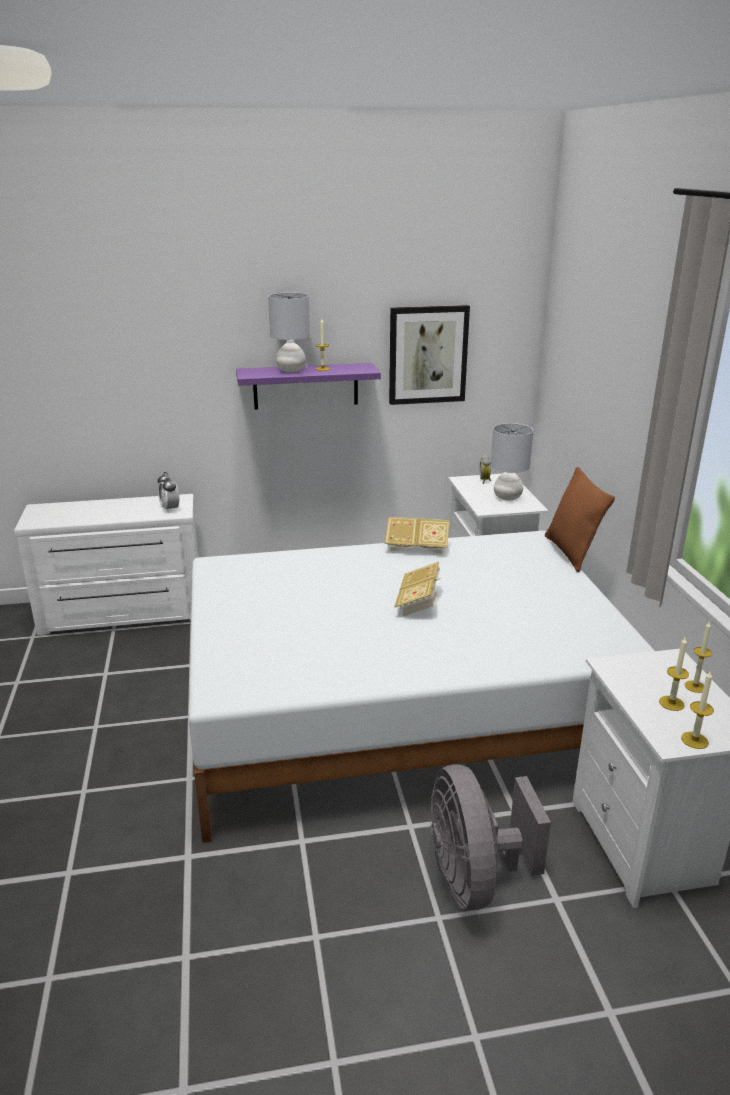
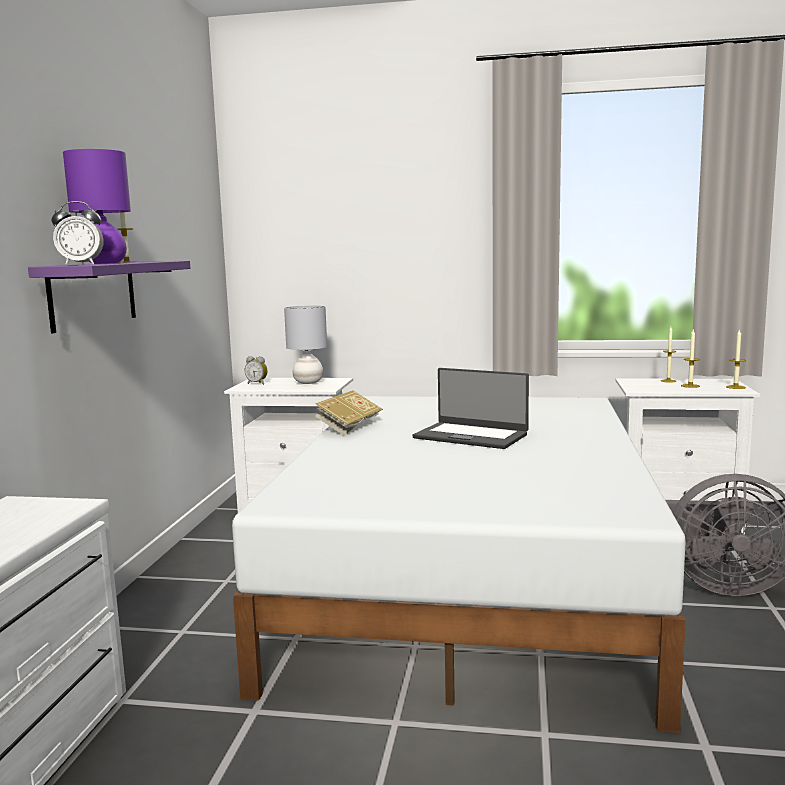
camera: 70 degrees left, 15 degrees down
(170, 509) = (47, 510): alarm clock -> alarm clock (81, 264)
(291, 370) = (106, 263): grey table lamp -> purple table lamp
(419, 602) = (471, 436): book -> laptop
(427, 355) = (171, 253): picture -> none
(571, 552) = (415, 394): brown pillow -> none

